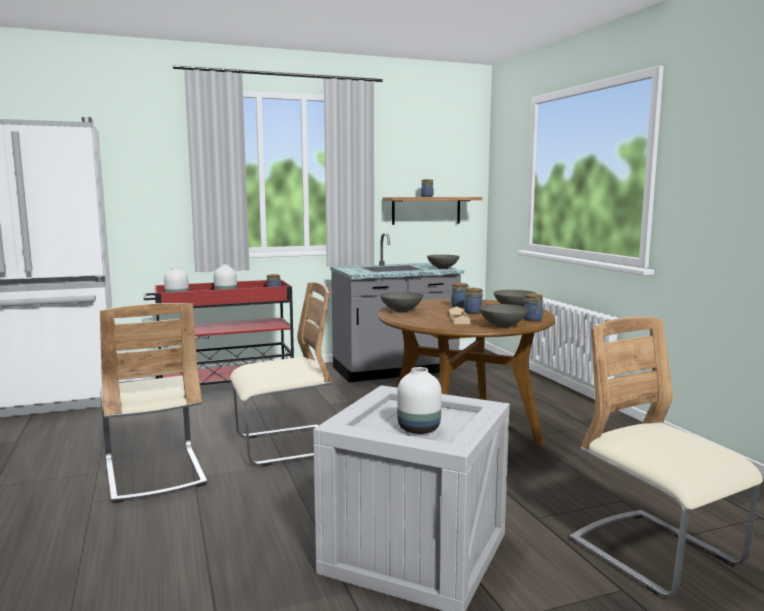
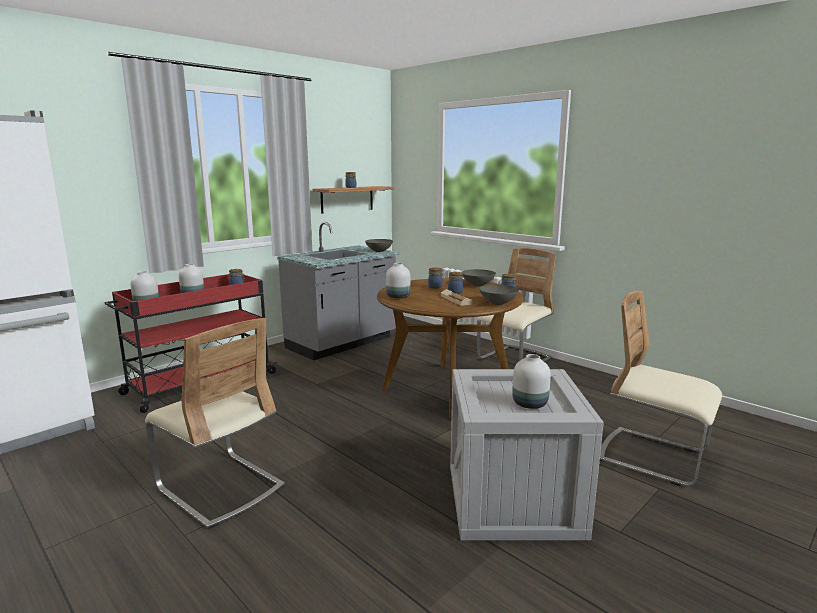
camera: 25 degrees left, 5 degrees up
(285, 446) = (319, 432): beige chair -> beige chair (514, 359)
(401, 311) = (398, 297): grey bowl -> white vase

